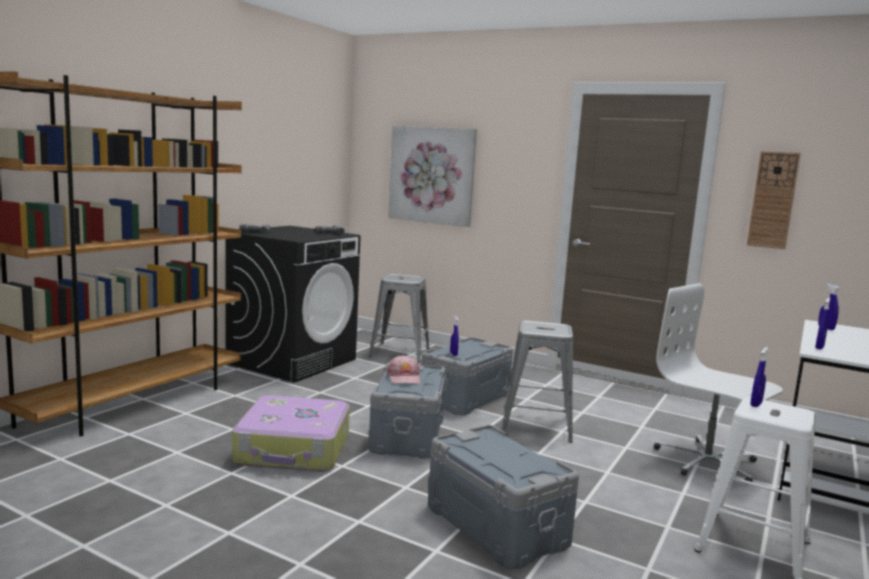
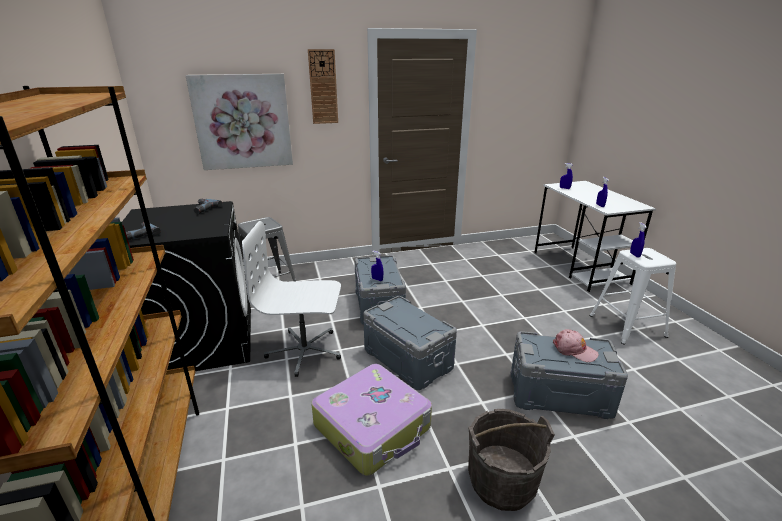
camera: 45 degrees left, 15 degrees up
(308, 525) = (502, 482): none -> grey bucket
(404, 378) = (400, 320): pink cap -> pink cap (574, 350)
(537, 425) = (446, 304): grey stool -> none
(707, 462) = (537, 284): white office chair -> white office chair (305, 351)
(773, 200) = (504, 111): wall clock -> wall clock (323, 87)

